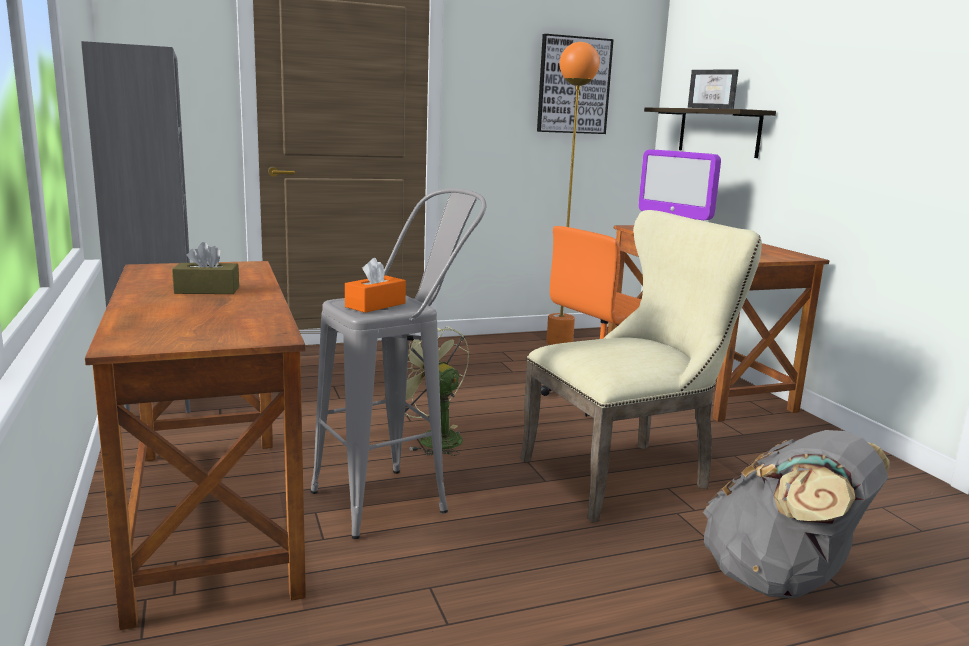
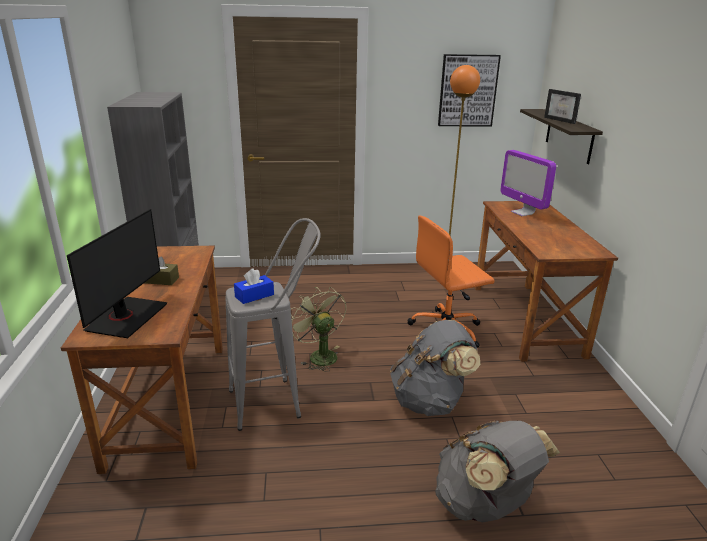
camera: 15 degrees right, 10 degrees up
(183, 324) = (126, 317): none -> monitor
(375, 305) = (254, 296): orange tissue box -> blue tissue box
(626, 474) = (430, 401): beige chair -> grey backpack

